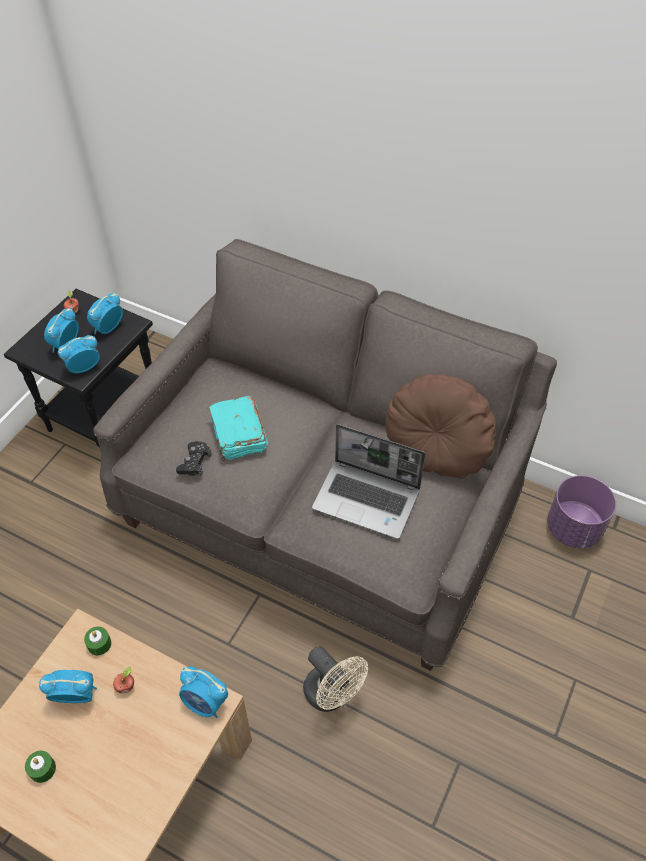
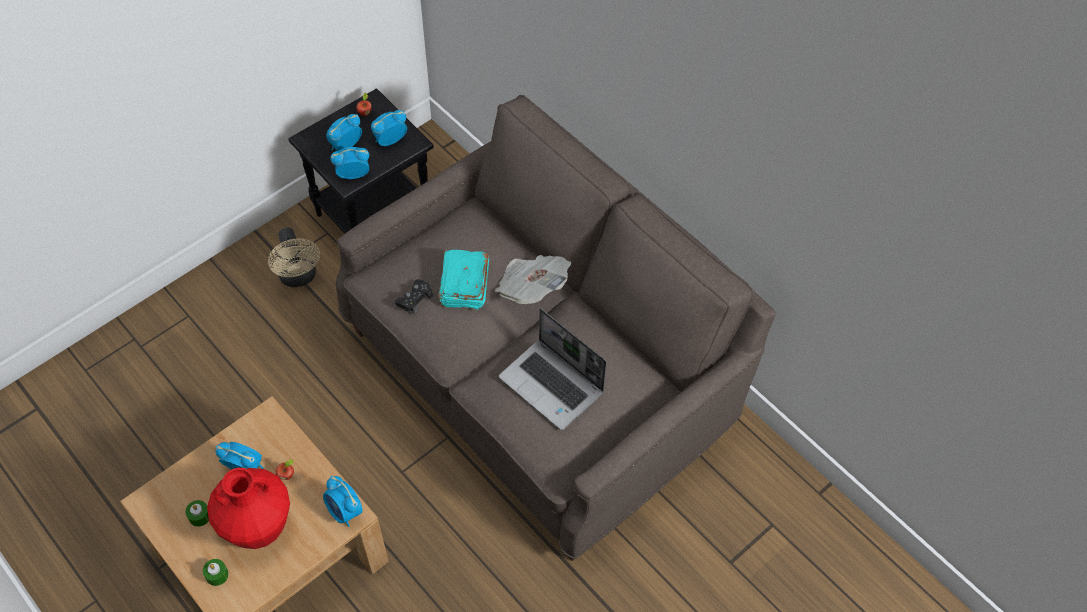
camera: 20 degrees right, 5 degrees up
(99, 644) = (278, 432): green candle -> green candle (217, 575)
(116, 756) = (259, 527): none -> red vase
(304, 418) = (532, 288): none -> newspaper
(332, 695) = (474, 550): beige fan -> beige fan (299, 277)
(435, 457) = (635, 366): brown pillow -> none
(573, 528) = (778, 479): purple planter -> none

